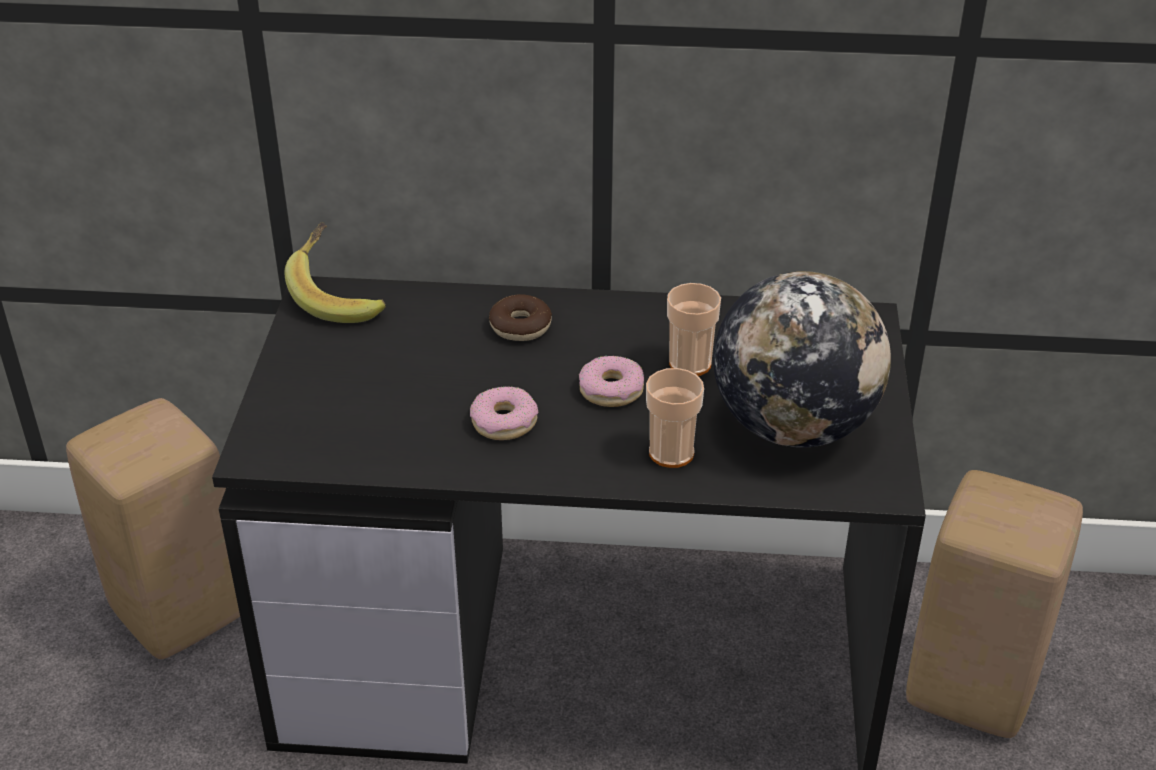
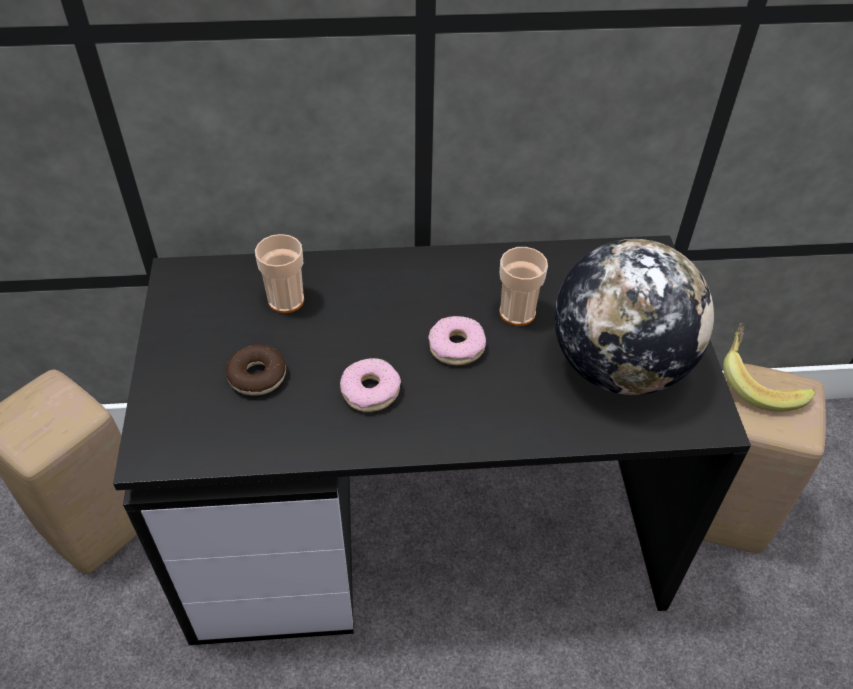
camera: 10 degrees left, 10 degrees up
(339, 296) = (200, 275): banana -> banana (759, 382)
(520, 326) = (365, 290): donut -> donut (257, 376)
(671, 453) = (522, 406): cup -> cup (286, 300)

